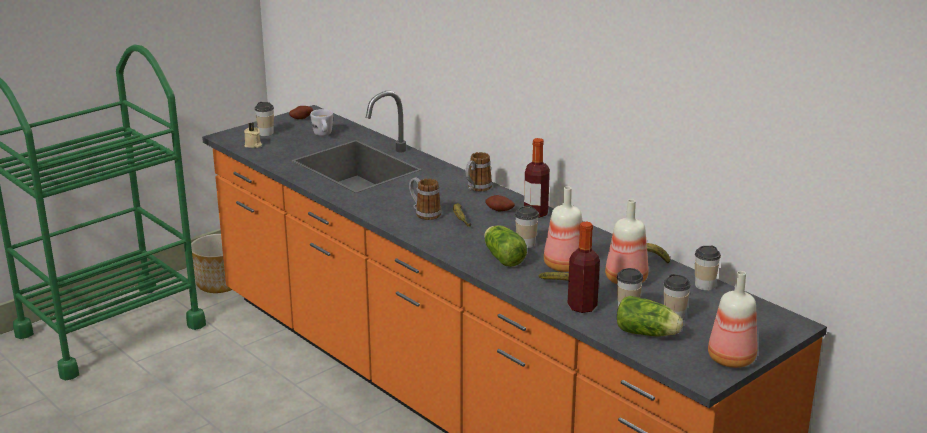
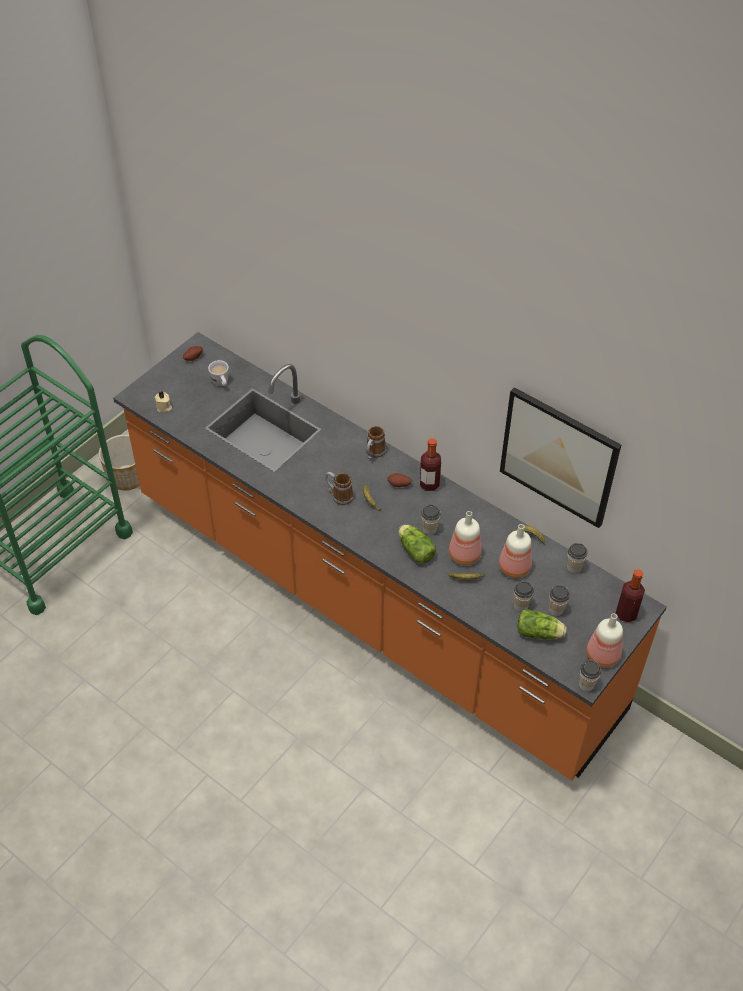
camera: 10 degrees left, 25 degrees up
(266, 133) = (169, 386): cup -> cup (586, 684)
(582, 306) = (487, 606): bottle -> bottle (626, 614)
(684, 125) = (558, 457): none -> picture

